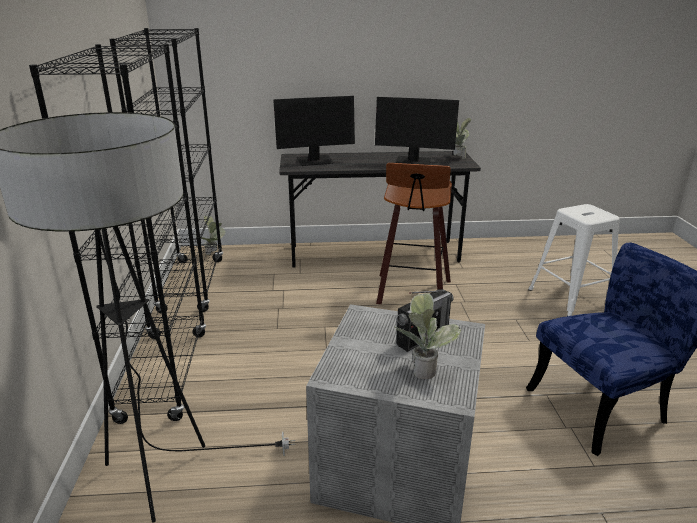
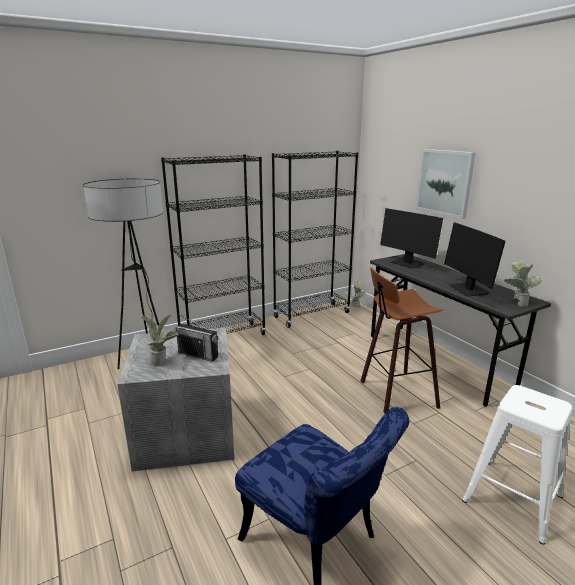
camera: 65 degrees right, 5 degrees down
(323, 55) = (445, 182): none -> picture

